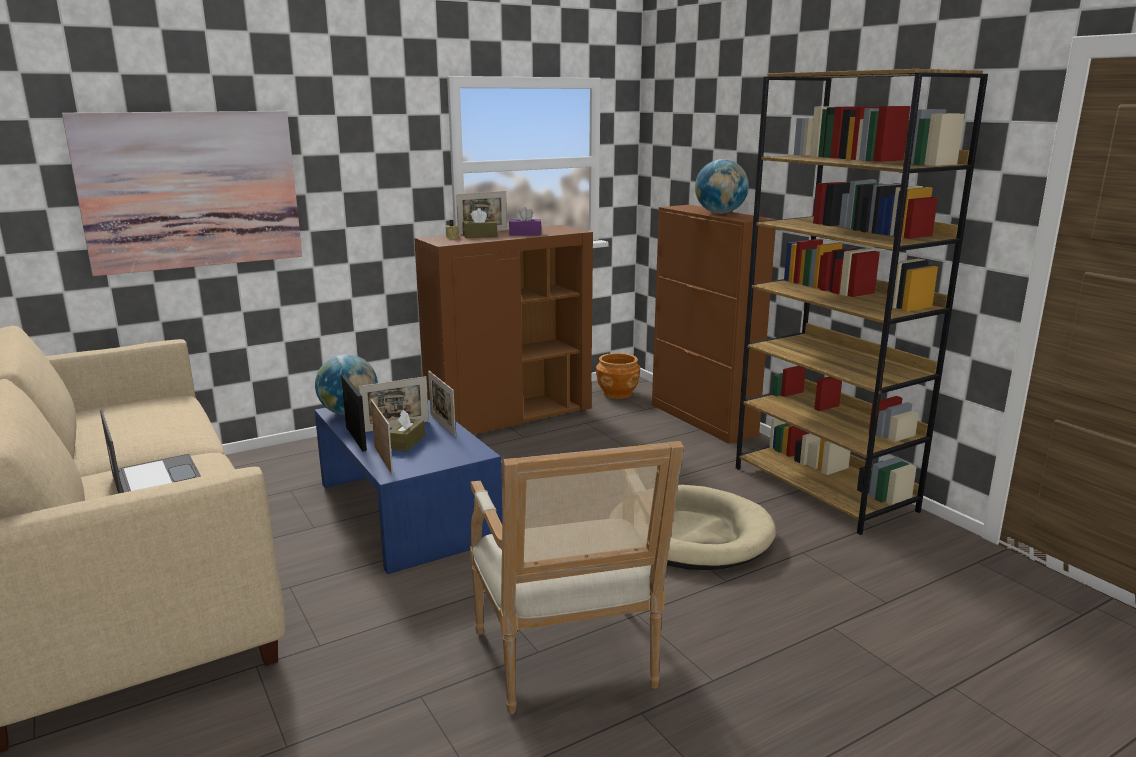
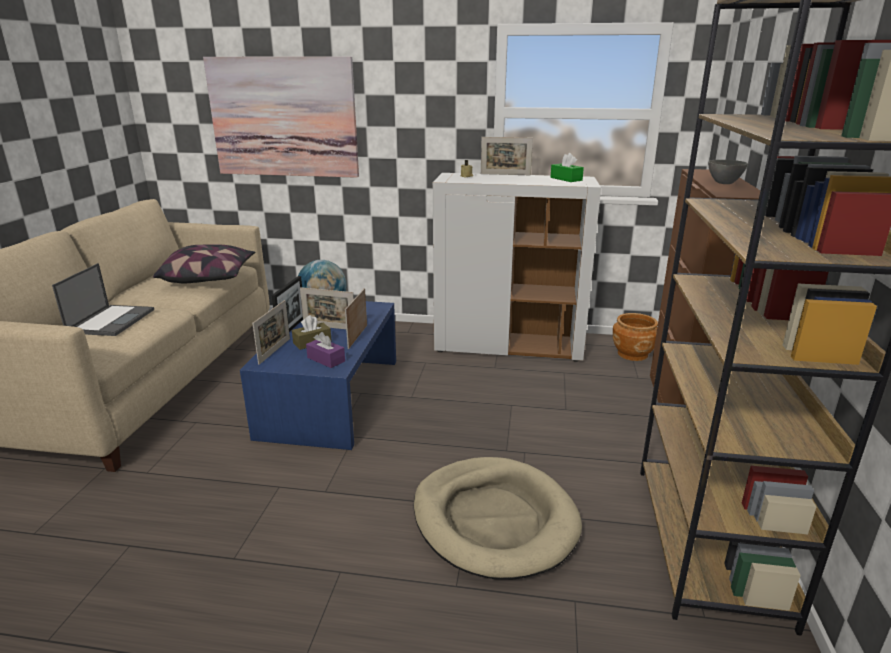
camera: 40 degrees right, 5 degrees up
(175, 414) = (210, 278): none -> pillow
(480, 236) = (491, 177): brown tissue box -> none
(510, 417) = (509, 347): brown cabinet -> white cabinet
(525, 234) = (533, 181): purple tissue box -> purple tissue box (326, 359)
(547, 229) = (566, 179): none -> green tissue box
(570, 665) = (233, 584): armchair -> none
(720, 213) = (724, 183): globe -> grey bowl

